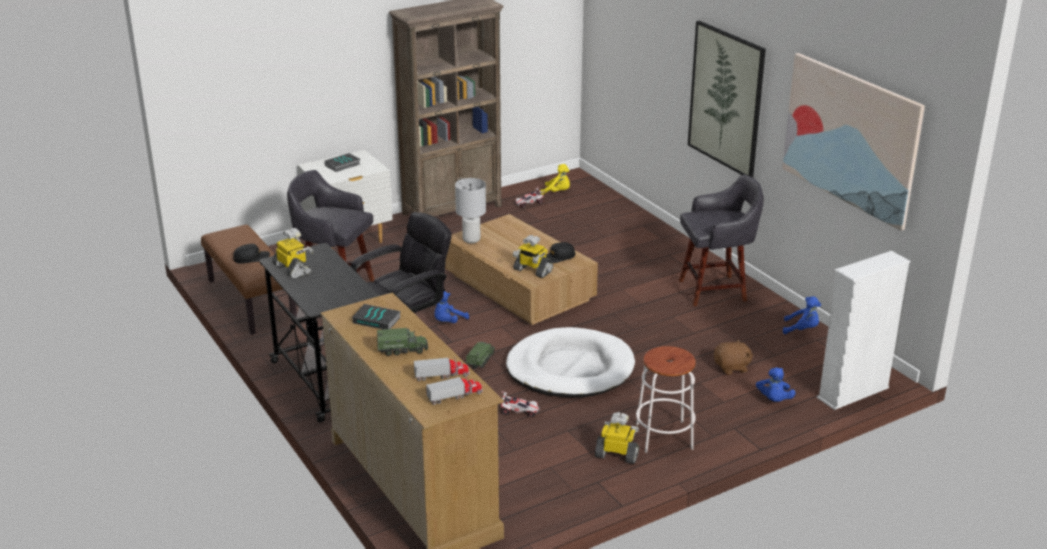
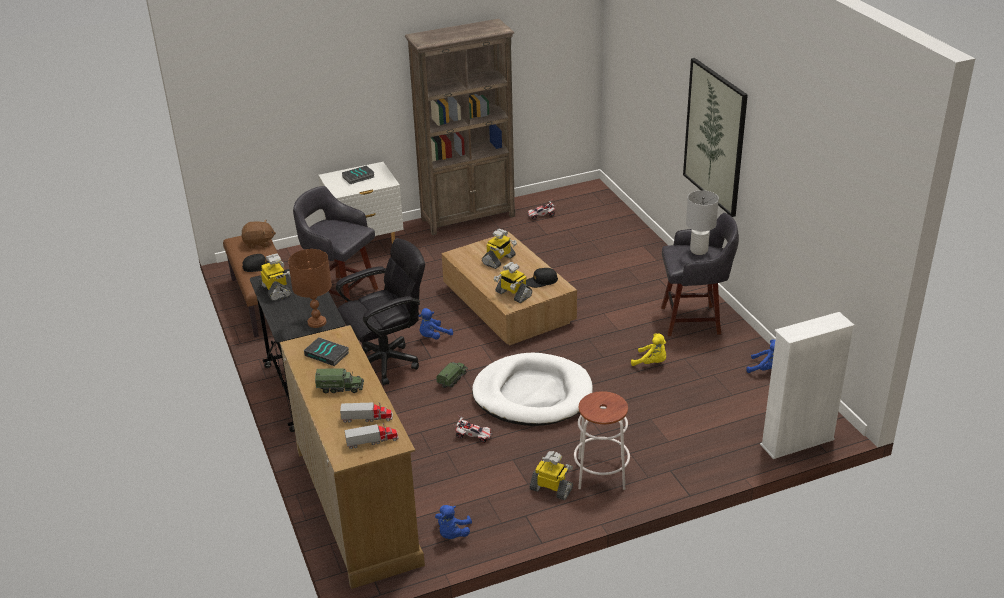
camera: 10 degrees right, 5 degrees up
(348, 296) = (316, 322): none -> brown table lamp
(471, 241) = (465, 259): grey table lamp -> grey table lamp (699, 252)
(507, 240) = (499, 260): none -> toy robot
(557, 192) = (571, 204): yellow plush toy -> yellow plush toy (651, 363)
(732, 368) = (686, 405): brown plush toy -> brown plush toy (259, 243)
(774, 400) = (717, 443): blue plush toy -> blue plush toy (452, 534)
(850, 138) = (815, 194): picture -> none

